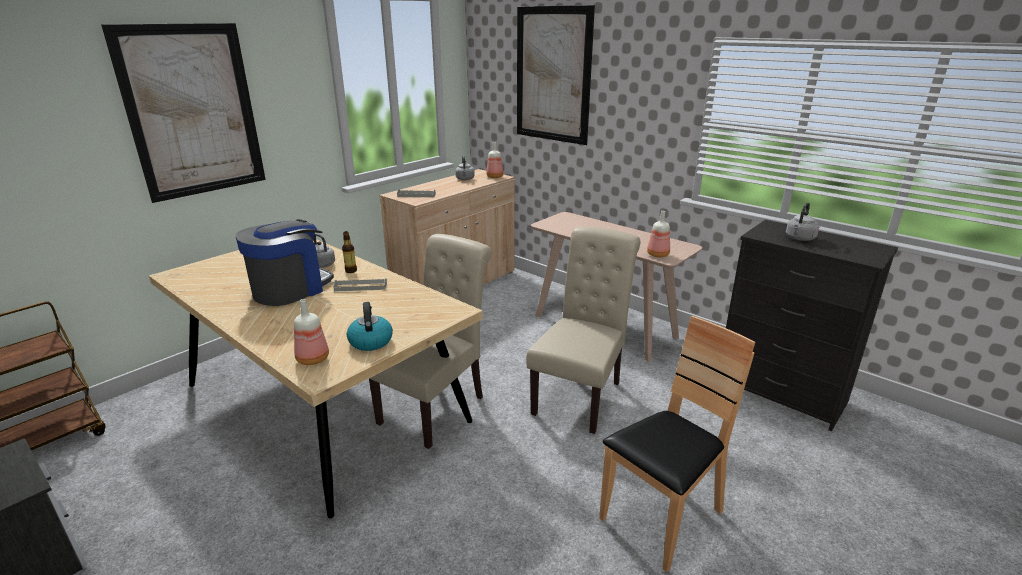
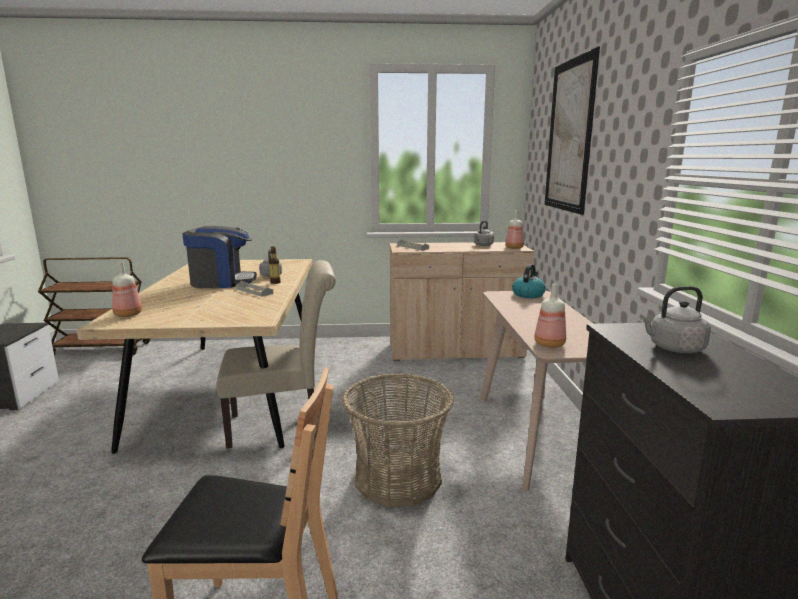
camera: 45 degrees right, 10 degrees down
(193, 112) = (250, 153): picture -> none
(370, 341) = (173, 317): kettle -> kettle (528, 294)
(580, 394) = (398, 478): beige chair -> basket

